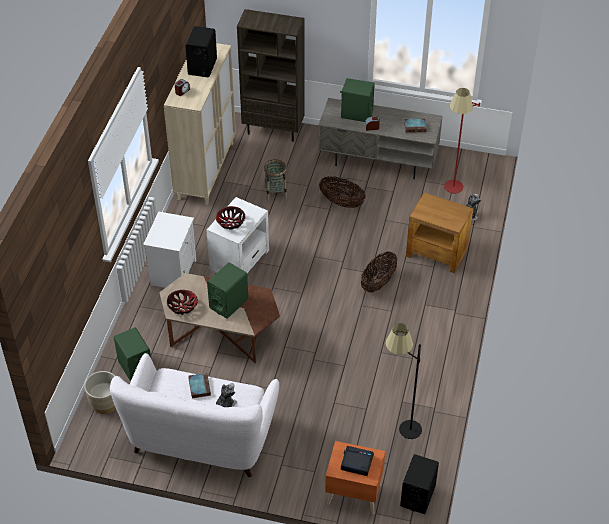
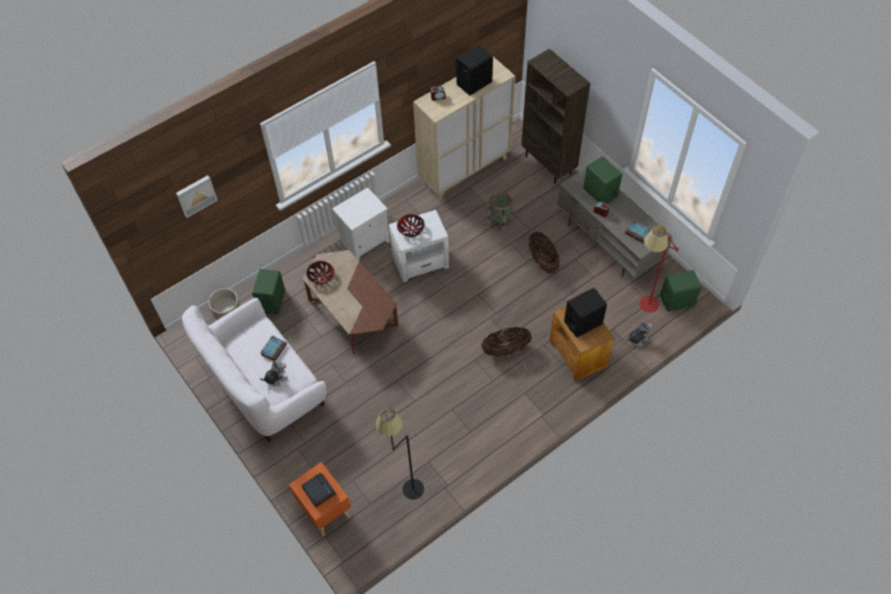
camera: 40 degrees right, 10 degrees up
(62, 262) = (196, 195): none -> picture
(229, 303) = (355, 296): green speaker -> green speaker (677, 300)
(418, 496) = (367, 546): black speaker -> black speaker (583, 322)

